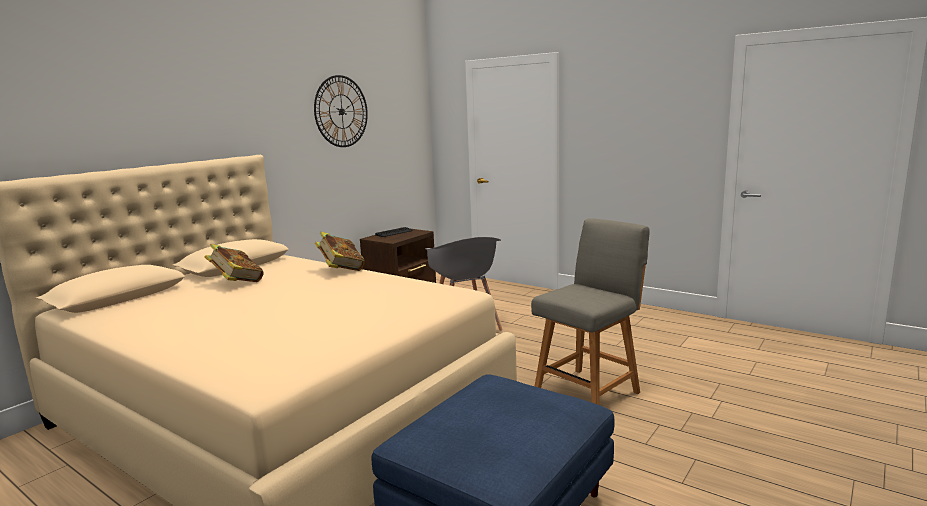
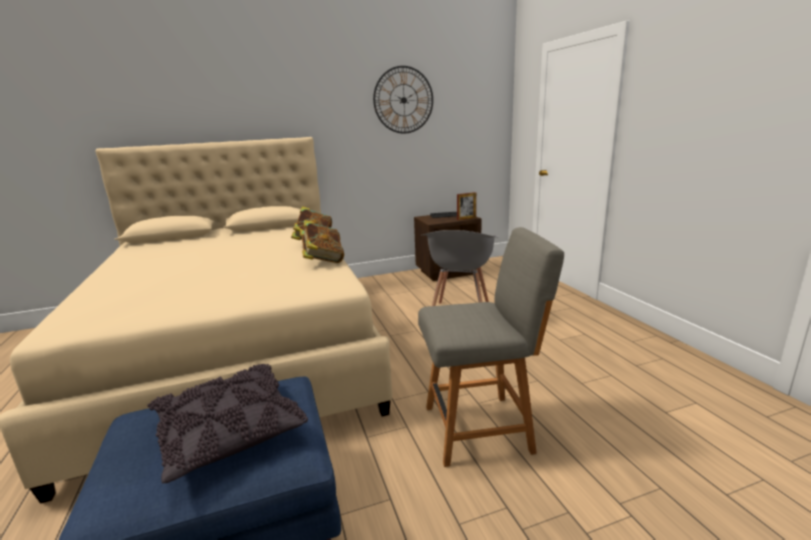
camera: 35 degrees right, 5 degrees up
(237, 283) = (239, 239): book -> book (323, 260)
(419, 233) = (466, 218): none -> picture frame
(511, 411) = (229, 430): none -> black pillow

